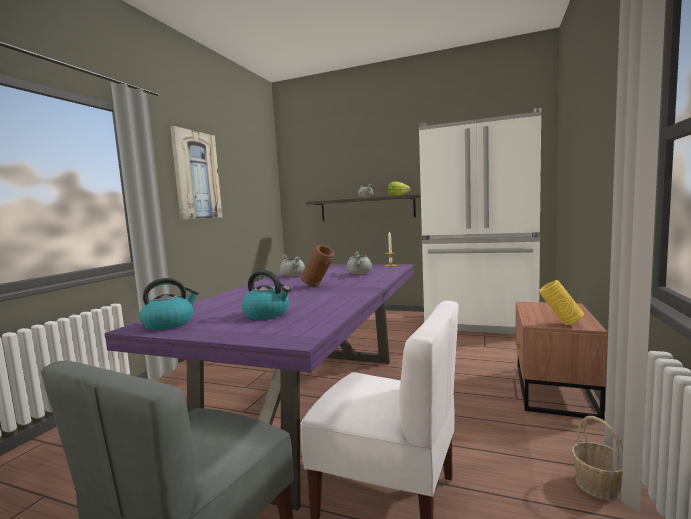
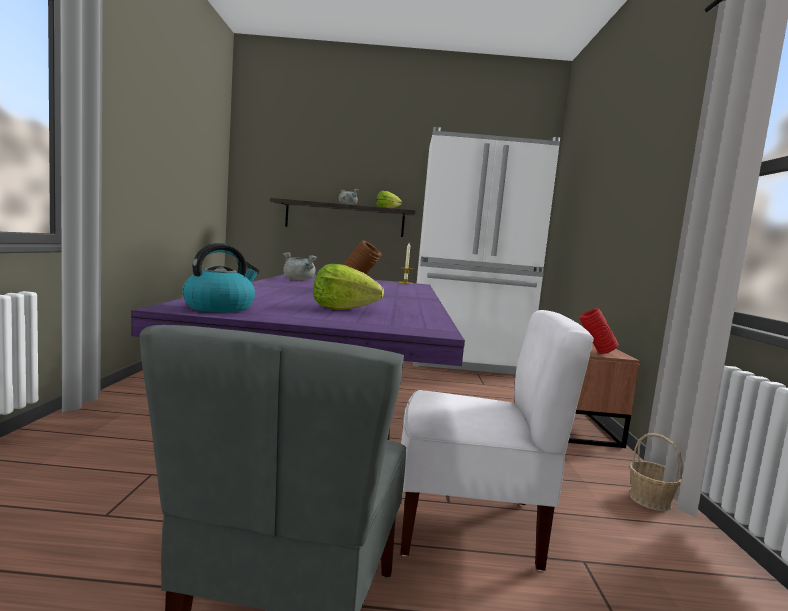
camera: 20 degrees left, 0 degrees up
(196, 175) = (142, 129): picture -> none
(267, 314) = (343, 309): kettle -> lettuce
(359, 274) = (383, 286): grey cooking pot -> none
(560, 324) = (595, 353): yellow vase -> red vase

